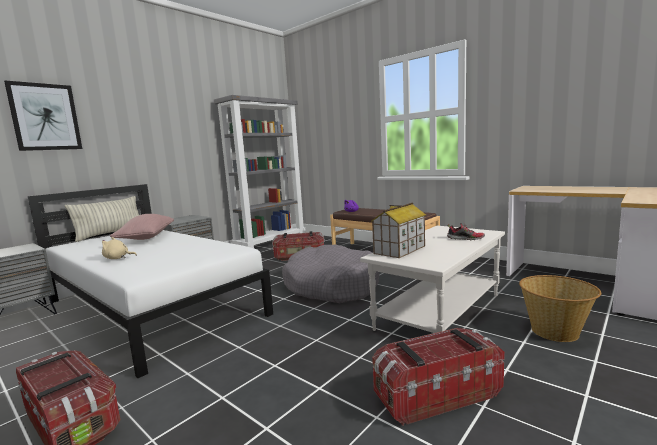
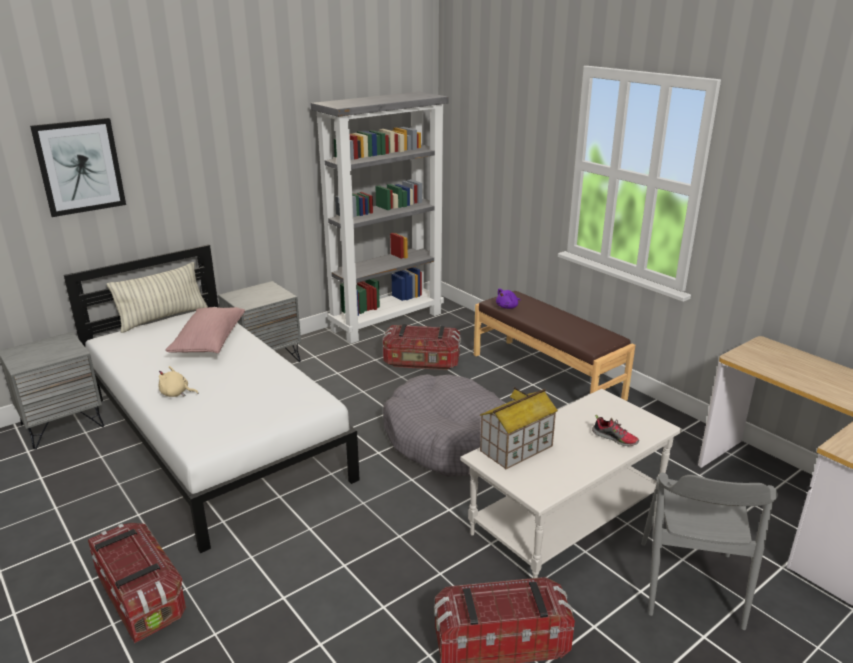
camera: 10 degrees right, 15 degrees up
(555, 332) = (690, 583): basket -> grey chair

